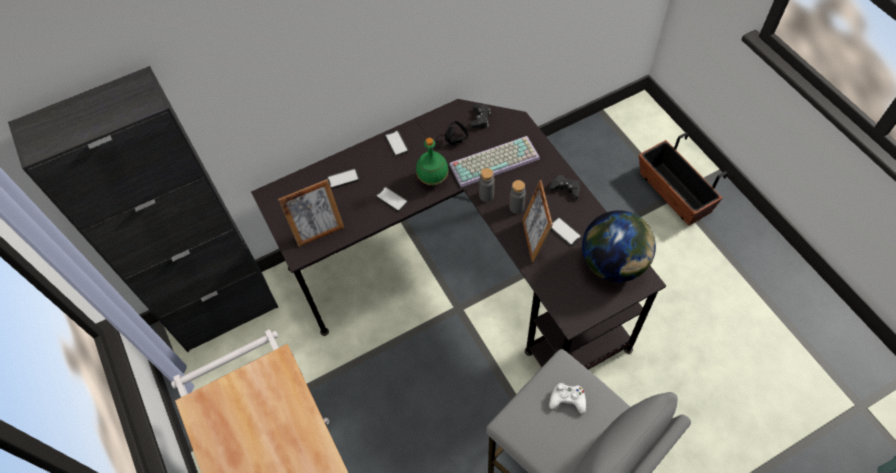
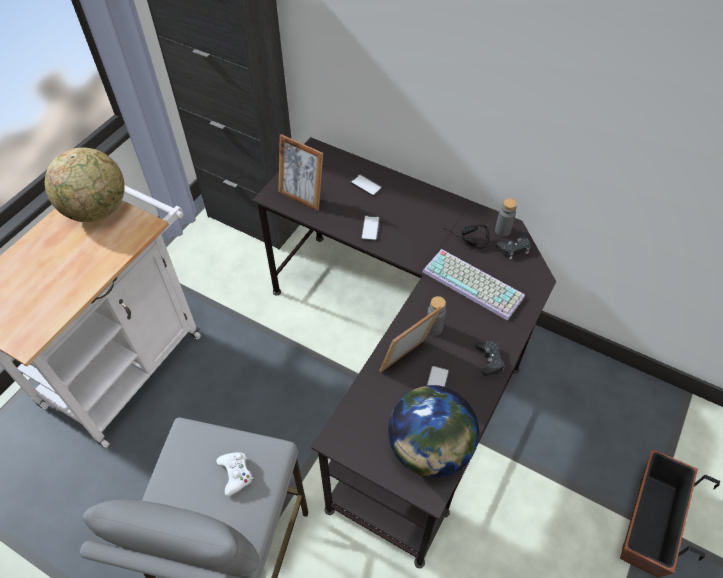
camera: 55 degrees right, 5 degrees down
(225, 400) = (98, 210): none -> globe
(396, 143) = (432, 202): phone -> none
(433, 180) = (414, 247): green bottle -> none
(486, 195) = (428, 296): grey bottle -> grey bottle (502, 231)

